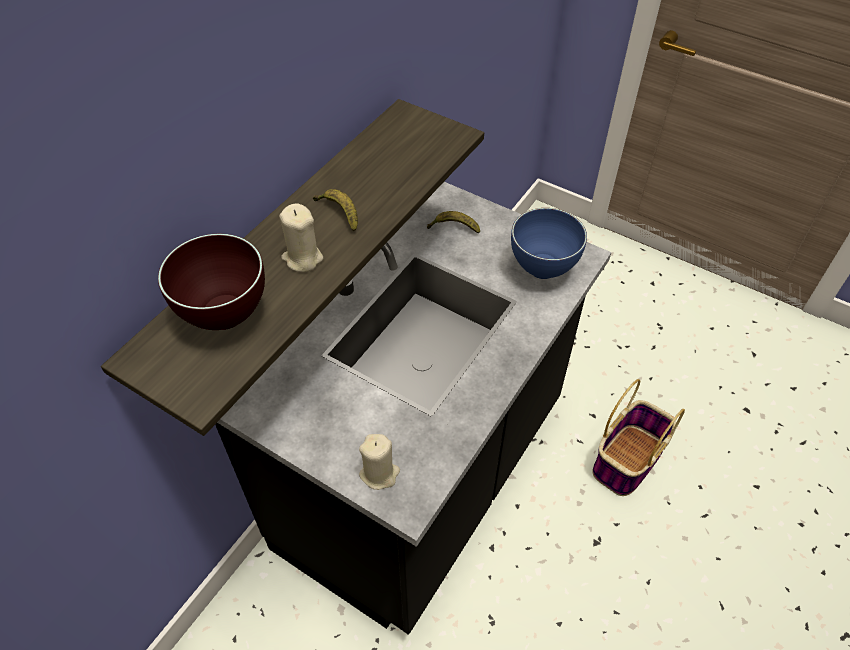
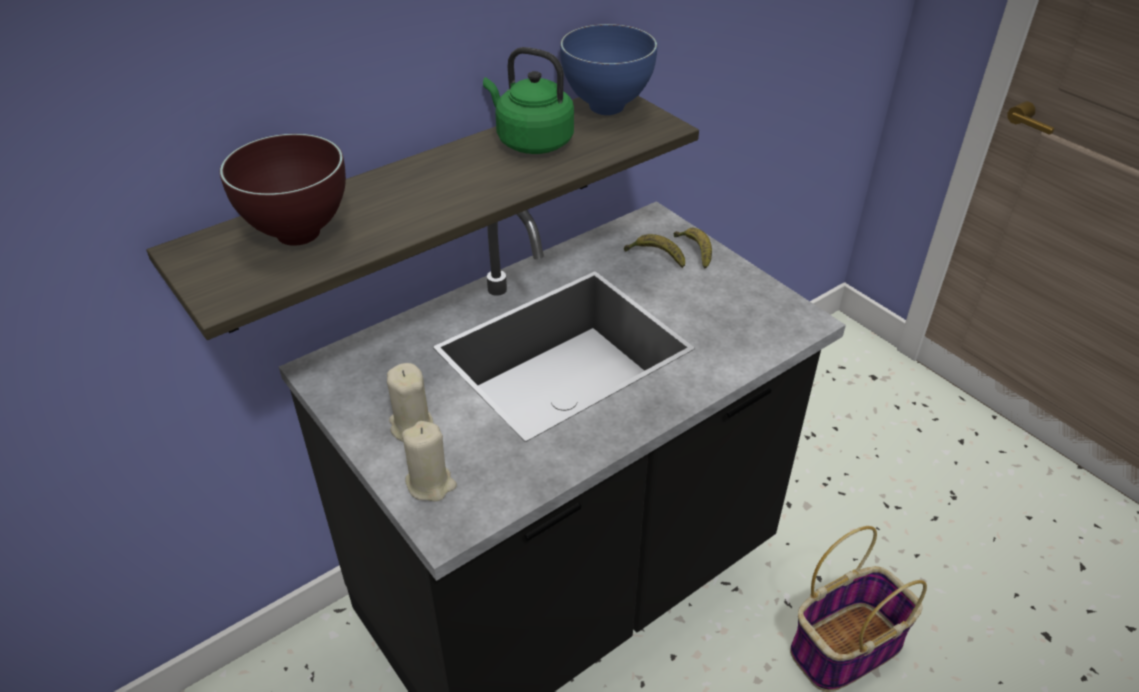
camera: 20 degrees right, 10 degrees down
(302, 258) = (415, 202): beige candle -> beige candle (411, 426)
(339, 213) = (483, 170): banana -> banana (695, 252)
(362, 174) = (531, 141): none -> green kettle
(542, 271) = (743, 324): blue bowl -> blue bowl (605, 109)

